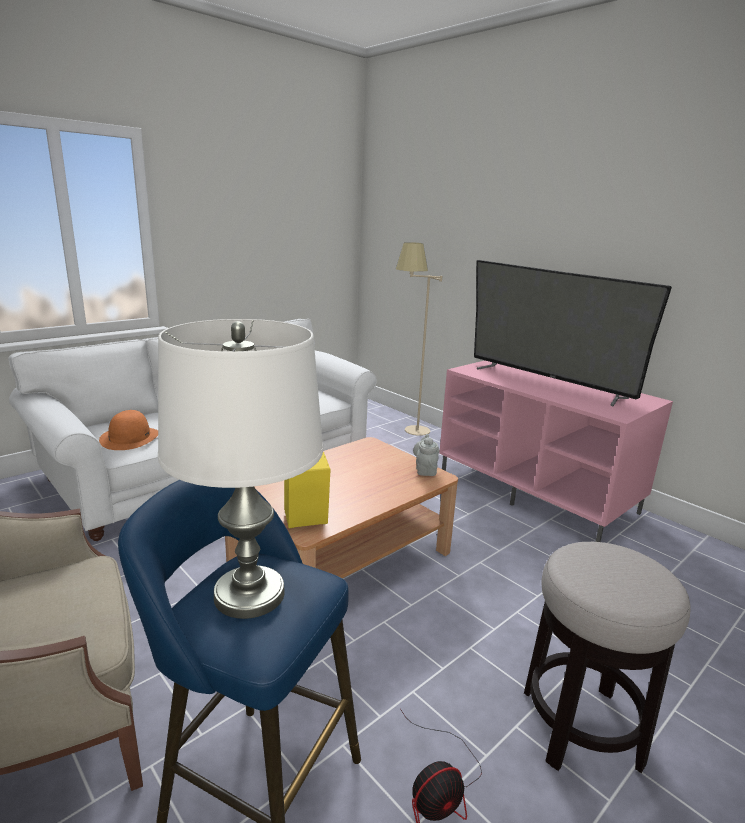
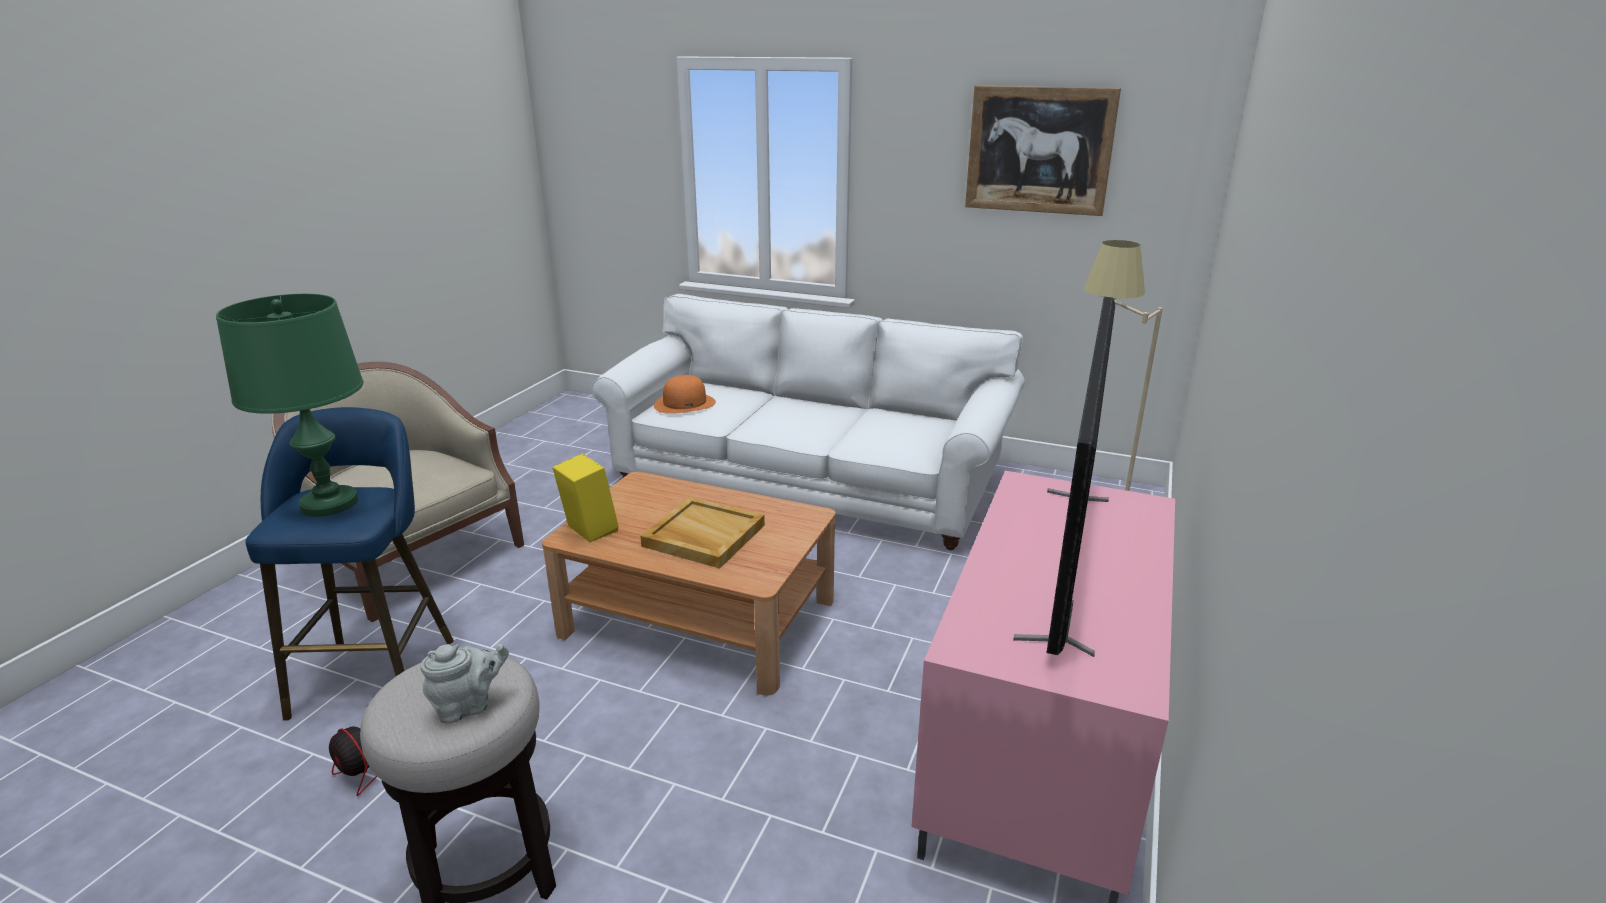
camera: 65 degrees right, 5 degrees up
(249, 595) = (329, 504): white table lamp -> green table lamp
(276, 203) = (1039, 150): none -> picture
(362, 480) = (703, 536): none -> beige tray
(425, 470) = (769, 568): grey teapot -> grey teapot (469, 706)

